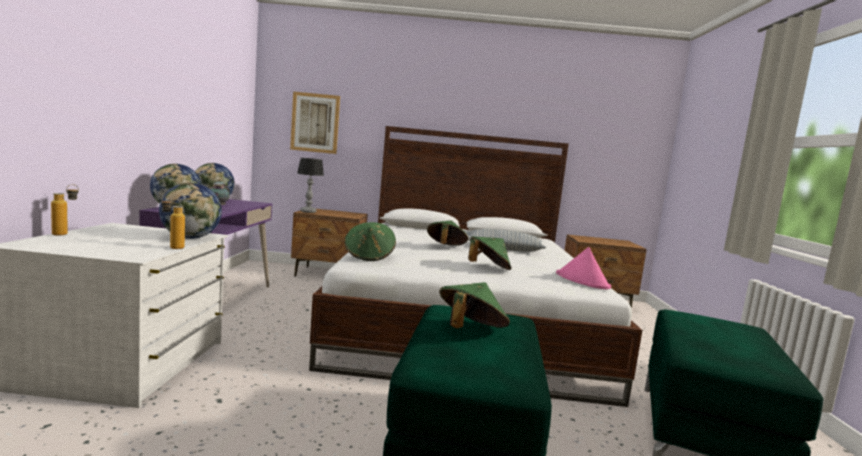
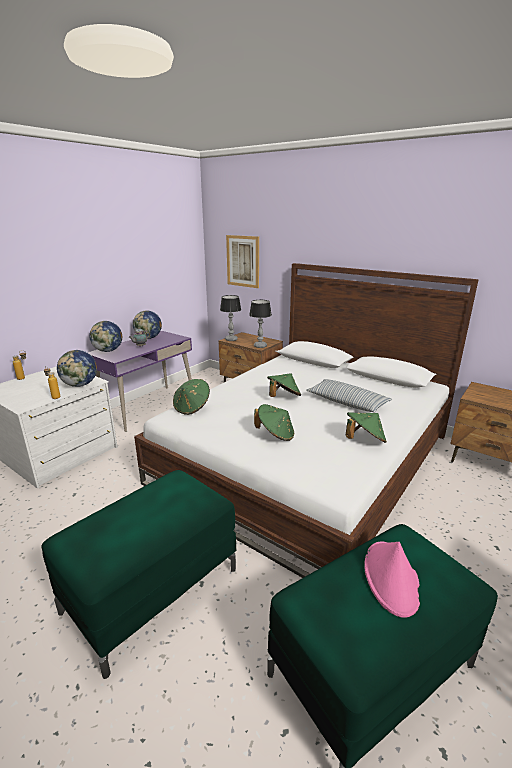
camera: 35 degrees right, 15 degrees up
(352, 216) = (260, 346): none -> table lamp
(470, 330) = (145, 510): green hat -> green hat (364, 440)
(582, 280) = (347, 468): pink hat -> pink hat (391, 578)

